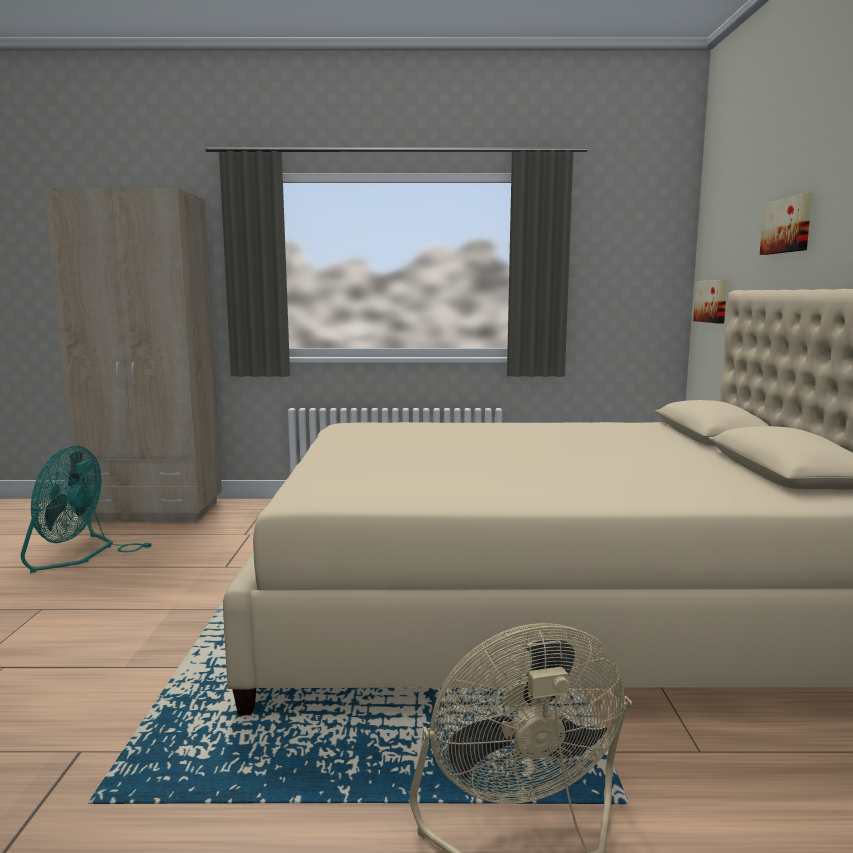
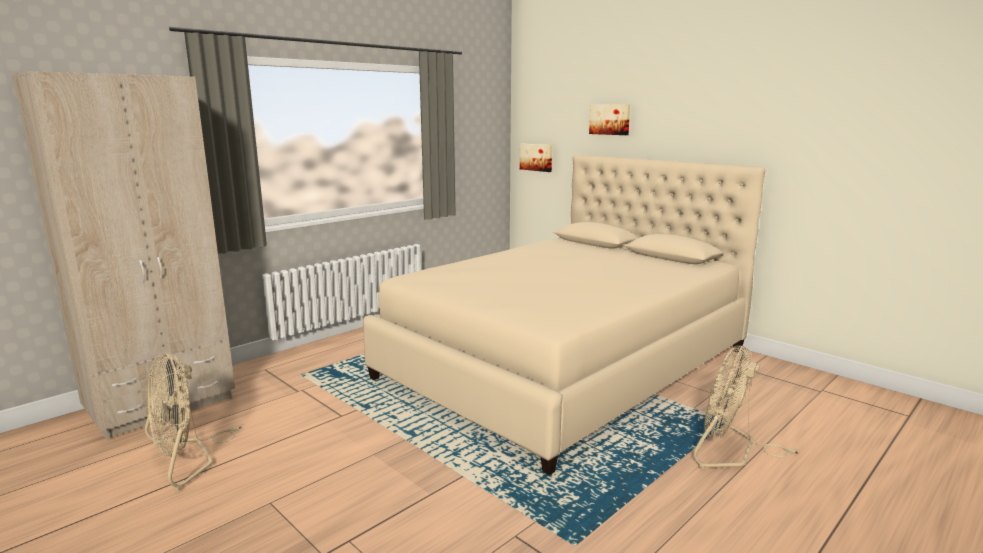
camera: 45 degrees left, 5 degrees up
(86, 552) = (188, 456): turquoise fan -> beige fan

